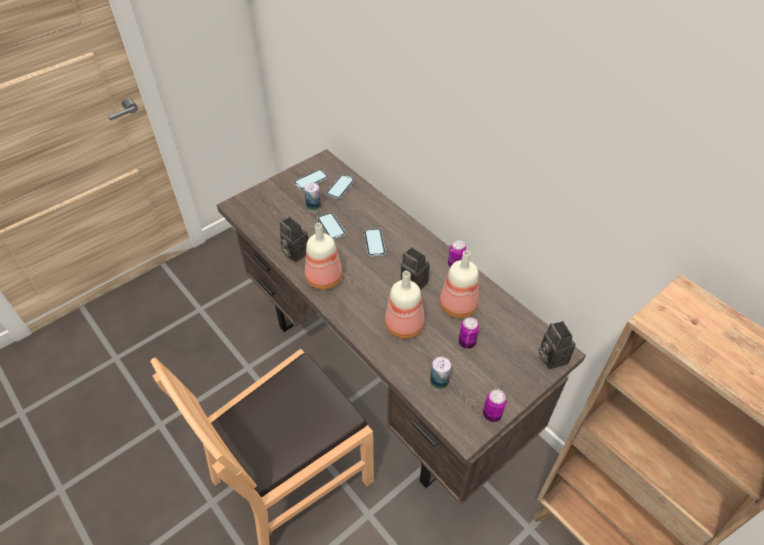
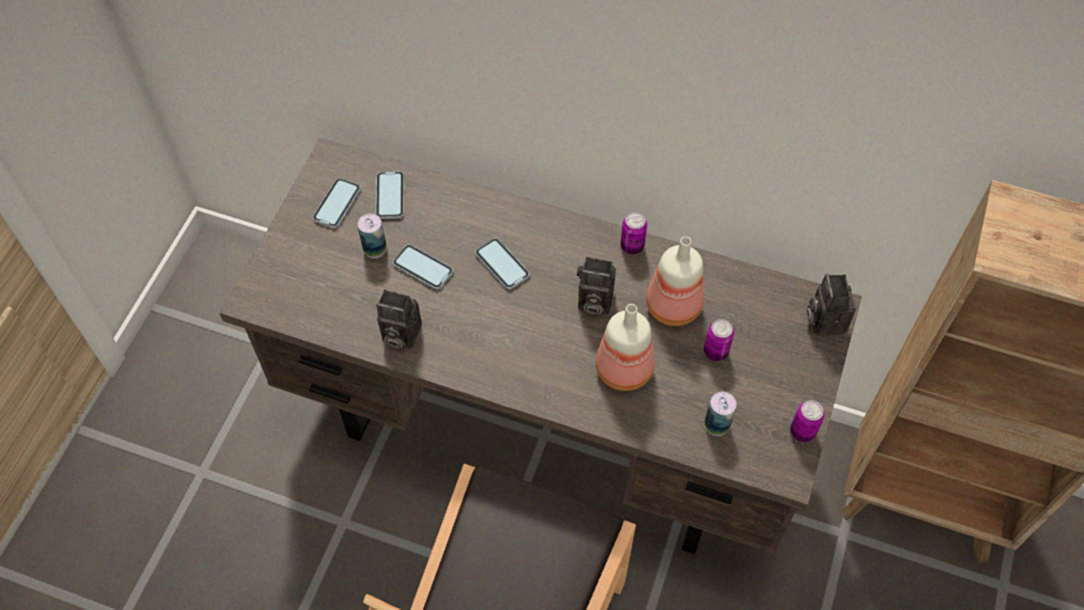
camera: 30 degrees left, 10 degrees up
(323, 278) = (469, 354): bottle -> none
(550, 357) = (824, 319): camera -> camera turned 45 degrees clockwise

